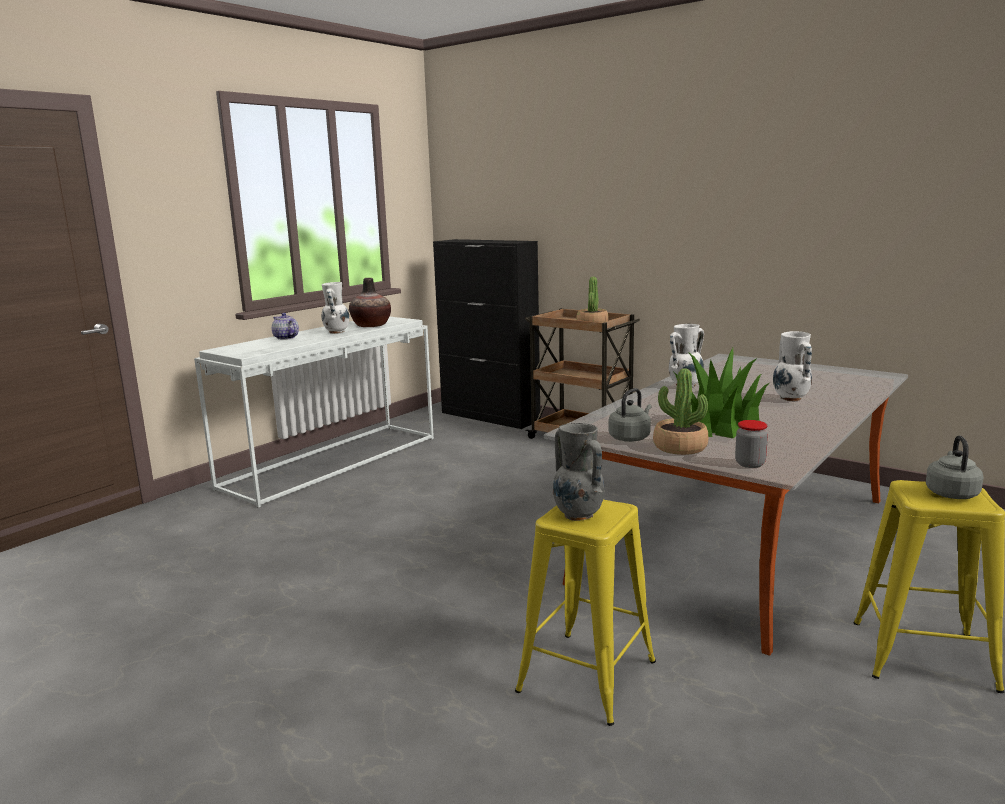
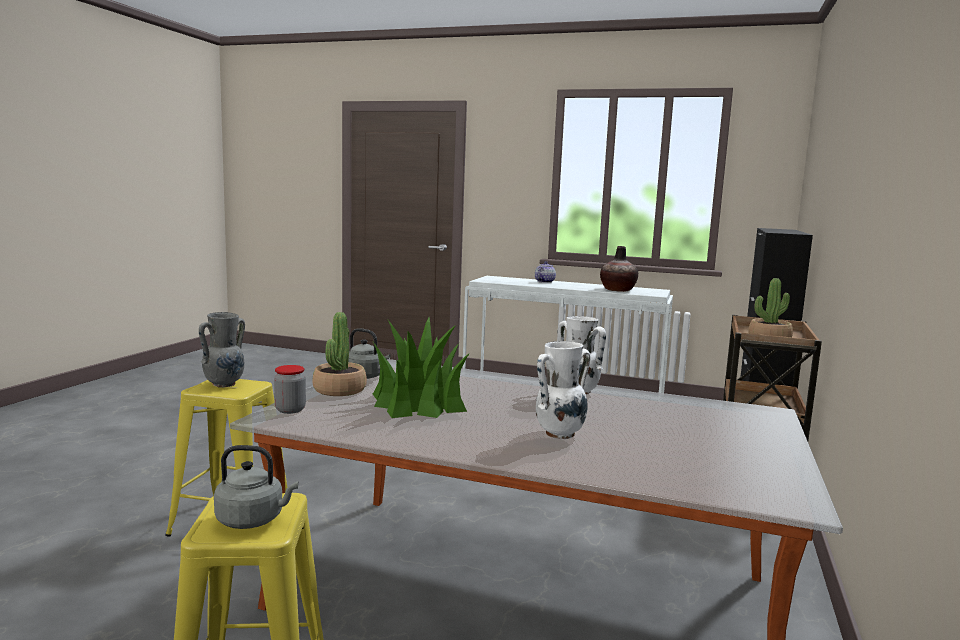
camera: 70 degrees right, 5 degrees down
(336, 332) = (578, 287): white vase -> none

